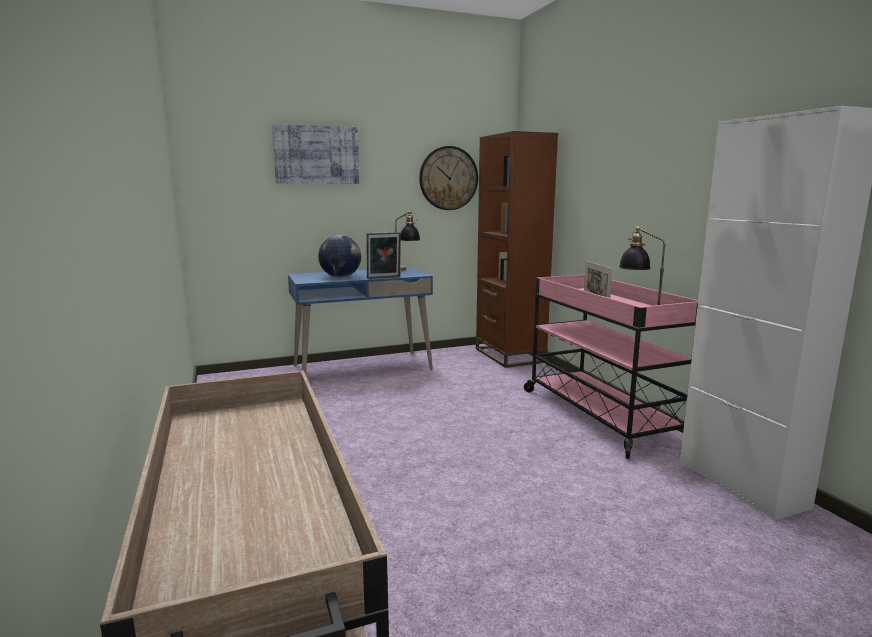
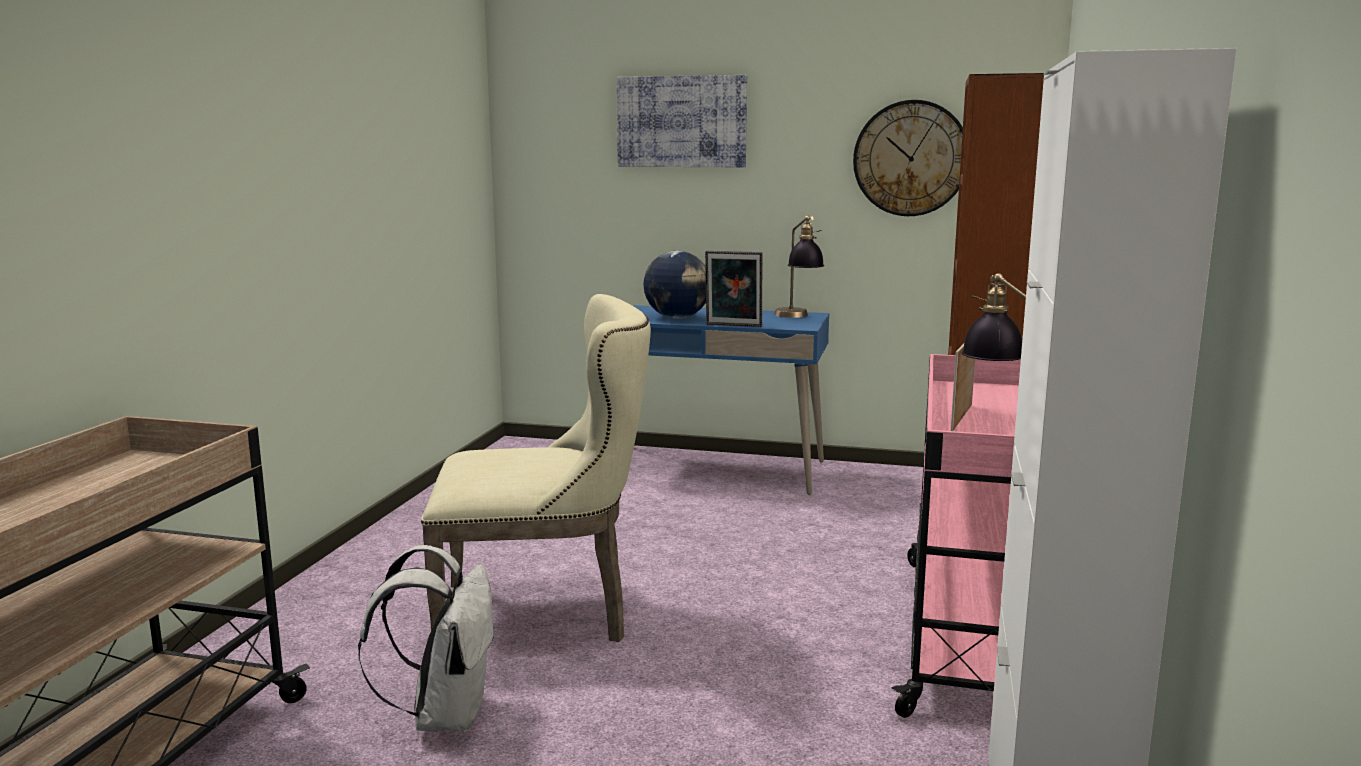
camera: 35 degrees right, 0 degrees up
(395, 468) = (547, 614): none -> beige chair
(430, 544) = (445, 715): none -> white backpack

